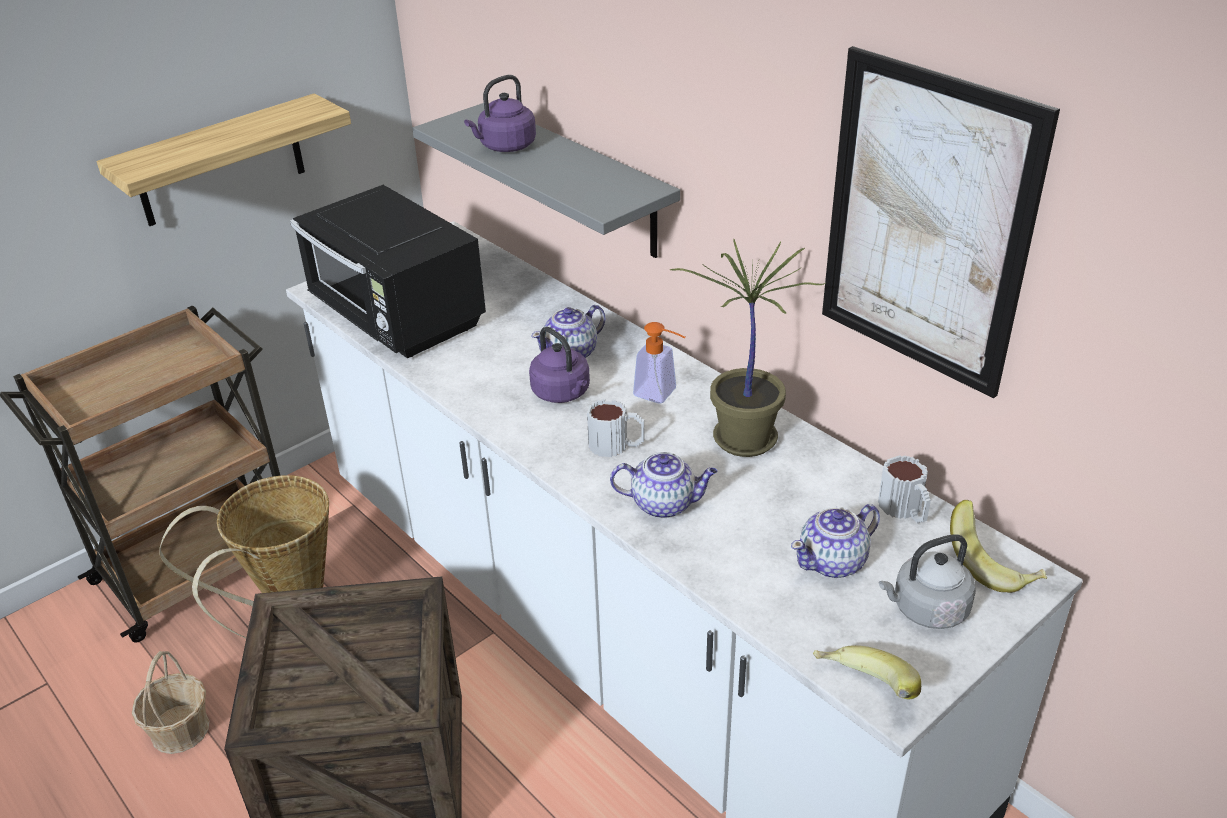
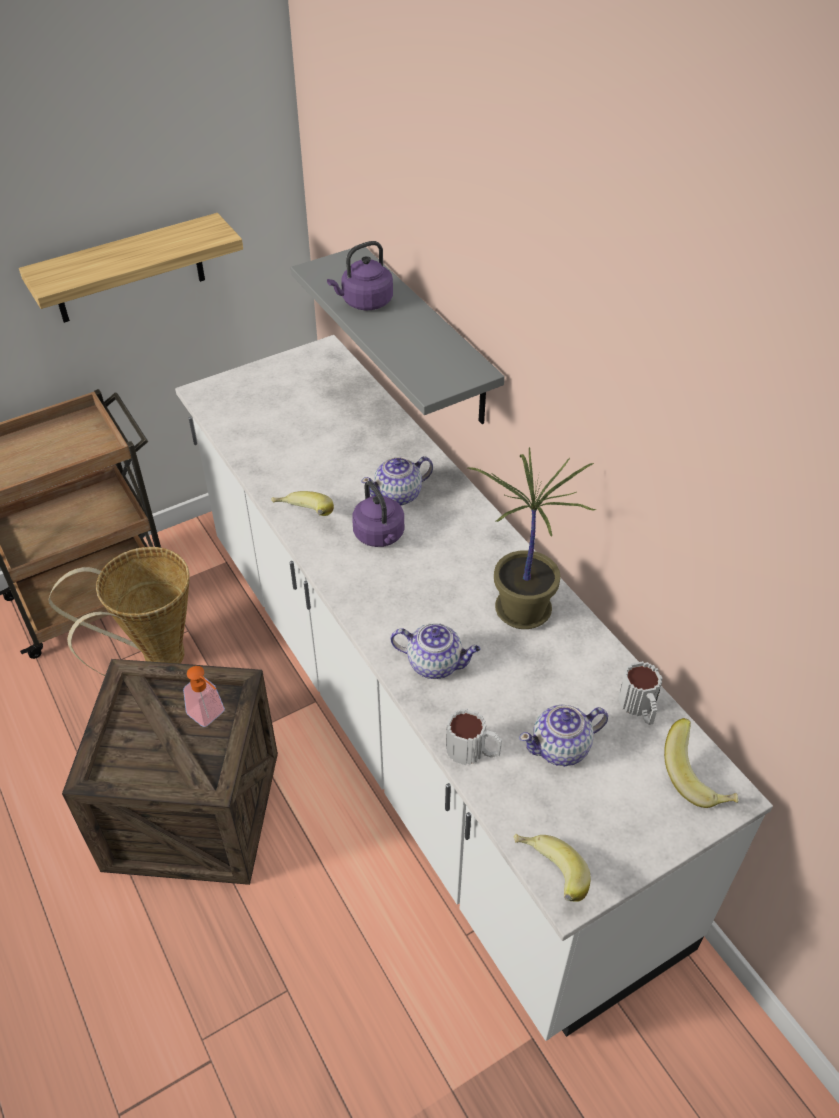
camera: 10 degrees right, 10 degrees up
(180, 729) = (54, 741): basket -> none
(397, 317) = (260, 432): black microwave -> none
(469, 389) = (303, 518): none -> banana
(617, 445) = (411, 597): mug -> mug (473, 751)
(661, 394) = (464, 551): soap dispenser -> soap dispenser (210, 716)
(926, 224) = (688, 481): picture -> none
(926, 609) = (625, 809): grey kettle -> none

